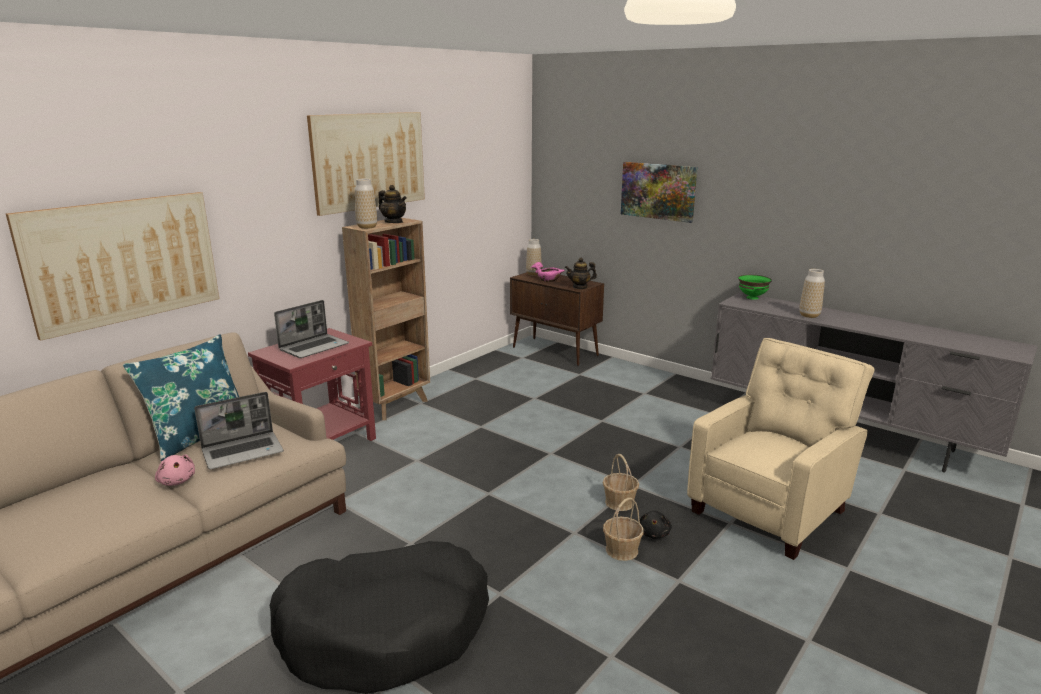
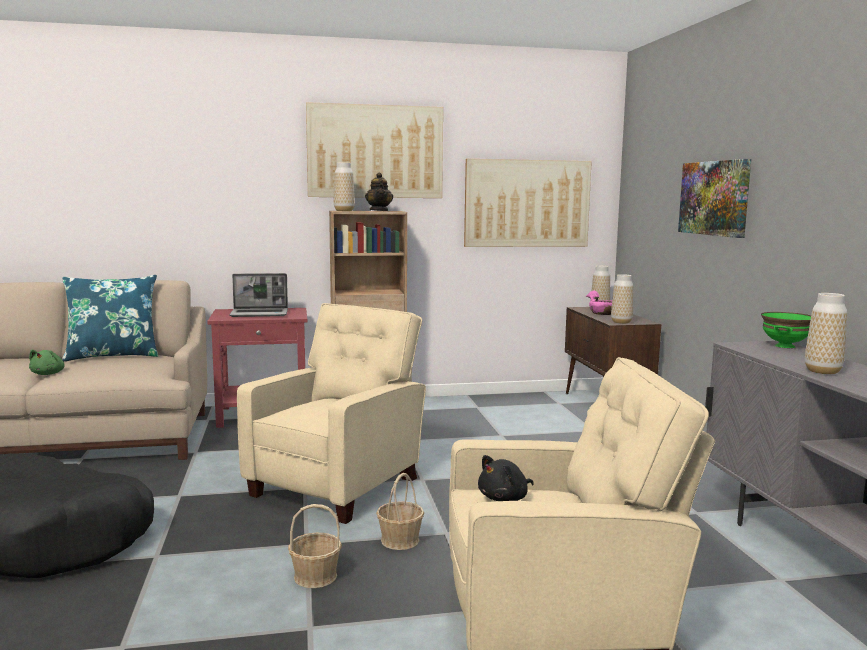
camera: 40 degrees right, 10 degrees down
(123, 261) = (119, 207): picture -> picture (527, 203)
(177, 481) = (48, 374): pink plush toy -> green plush toy
(243, 451) = (108, 368): laptop -> none
(509, 481) = (338, 486): none -> beige armchair
(580, 287) = (621, 322): teapot -> vase
(654, 533) = (376, 579): black plush toy -> black plush toy (505, 498)

